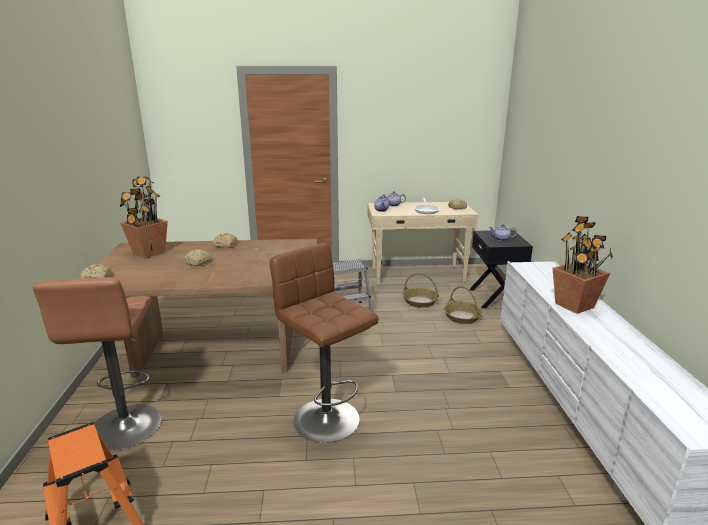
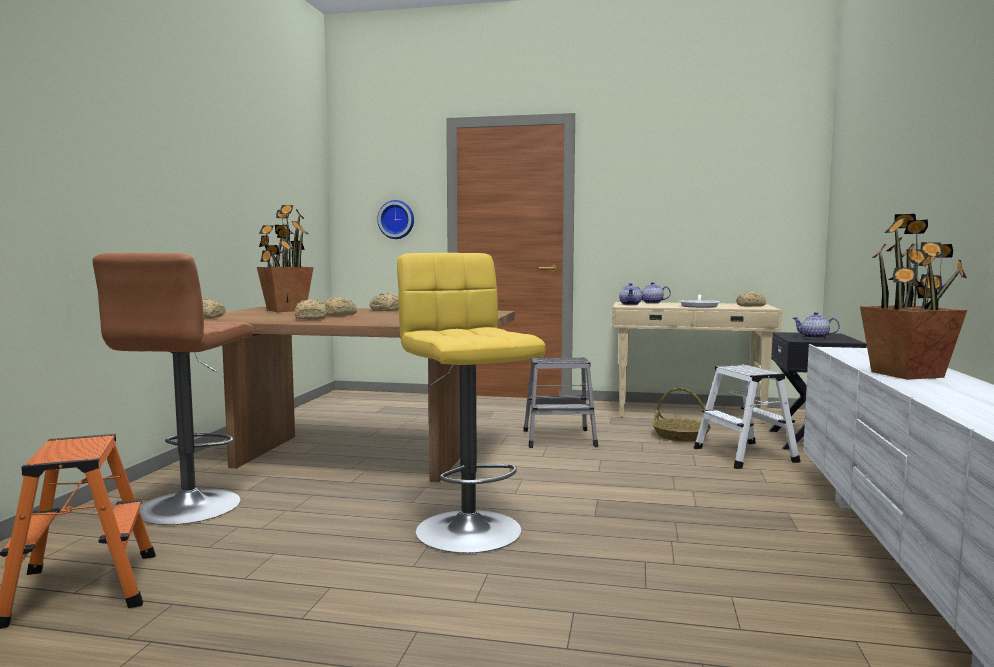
camera: 15 degrees right, 15 degrees down
(183, 274) = (311, 318): none -> bread
(202, 146) = (396, 219): none -> wall clock
(326, 419) = (469, 530): brown stool -> yellow stool
(462, 317) = (745, 455): basket -> white step ladder

